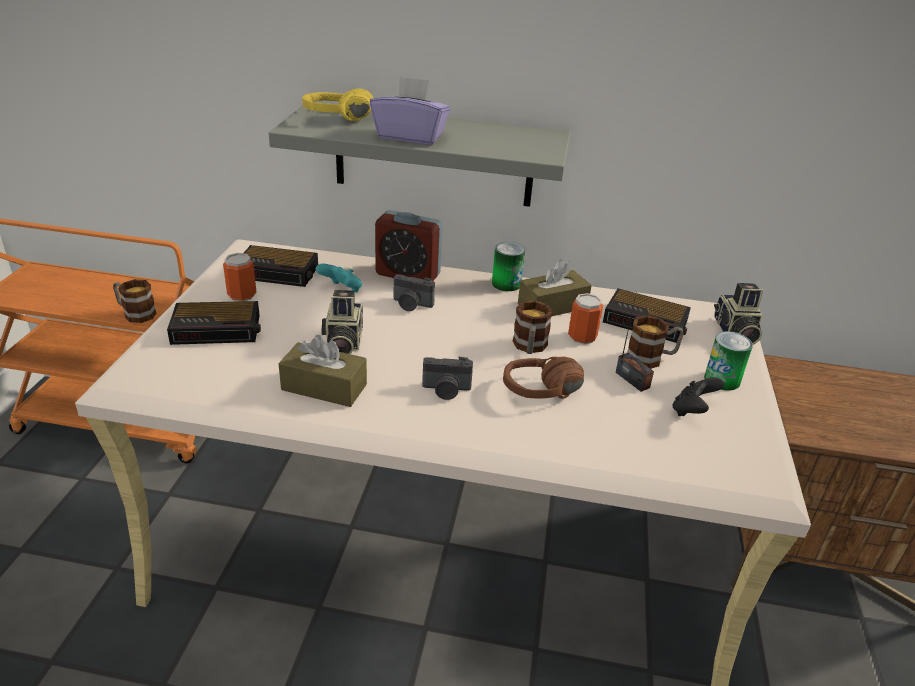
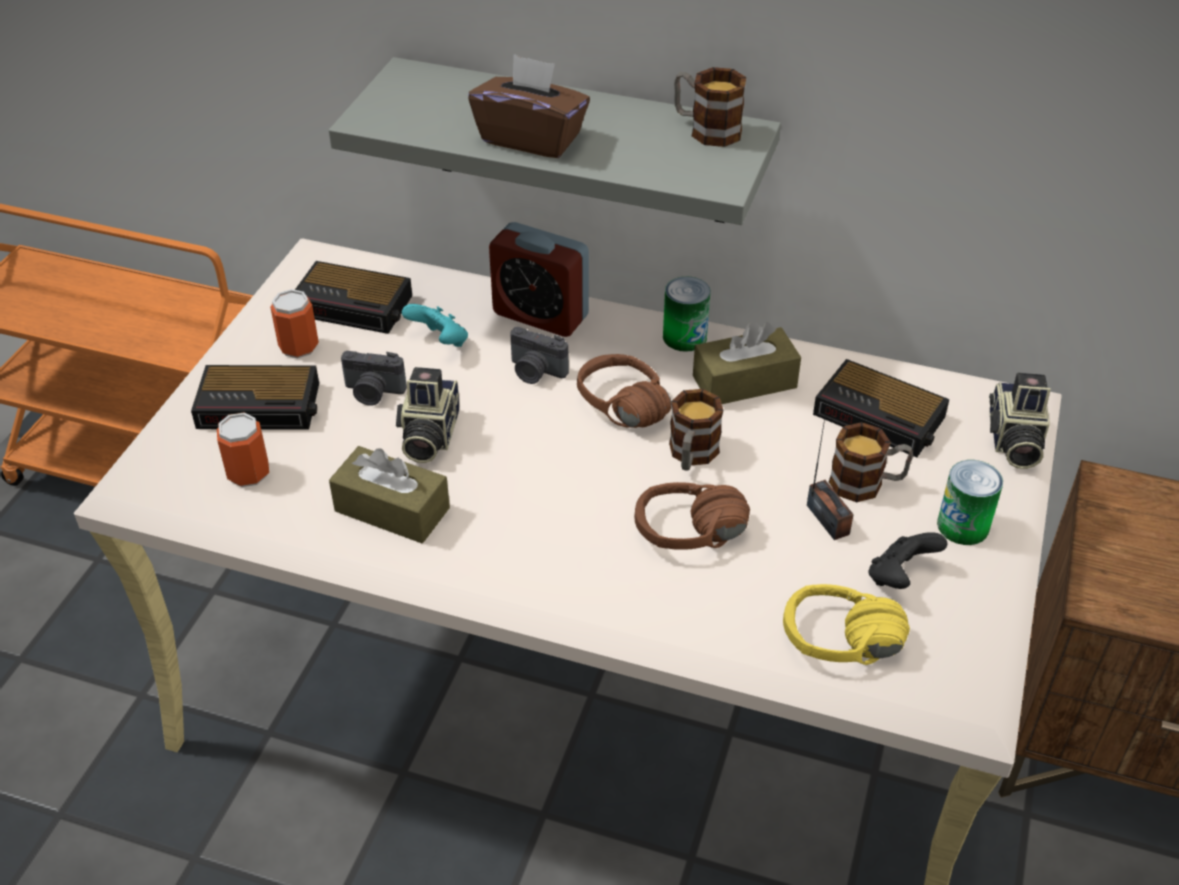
camera: 10 degrees right, 10 degrees up
(135, 313) = (161, 343): mug -> mug (706, 129)
(337, 121) = (431, 103): yellow headphones -> yellow headphones (842, 655)
(410, 136) = (531, 138): purple tissue box -> brown tissue box
(446, 390) = (557, 523): camera -> camera (373, 393)
(469, 325) = (612, 413): none -> brown headphones
(582, 337) = (774, 440): can -> can (248, 473)

